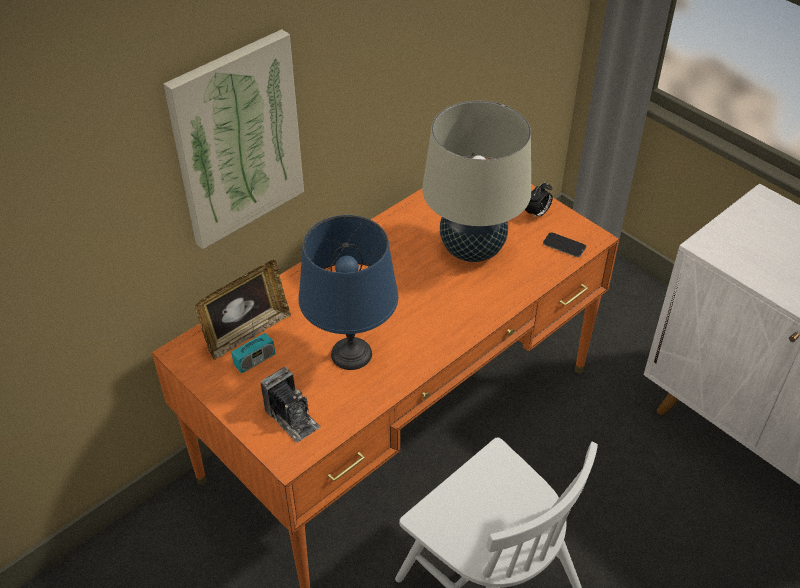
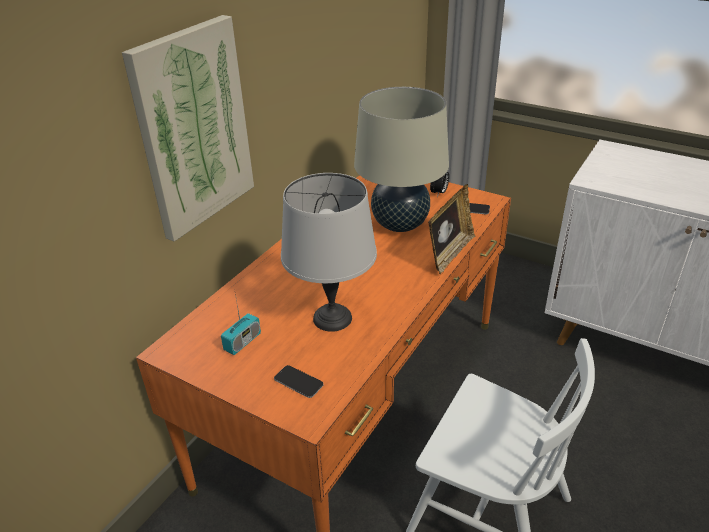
camera: 15 degrees left, 10 degrees down
(246, 333) = (226, 321): picture frame -> picture frame (449, 253)
(292, 418) = (298, 382): camera -> phone
(352, 353) = (332, 317): blue table lamp -> grey table lamp

